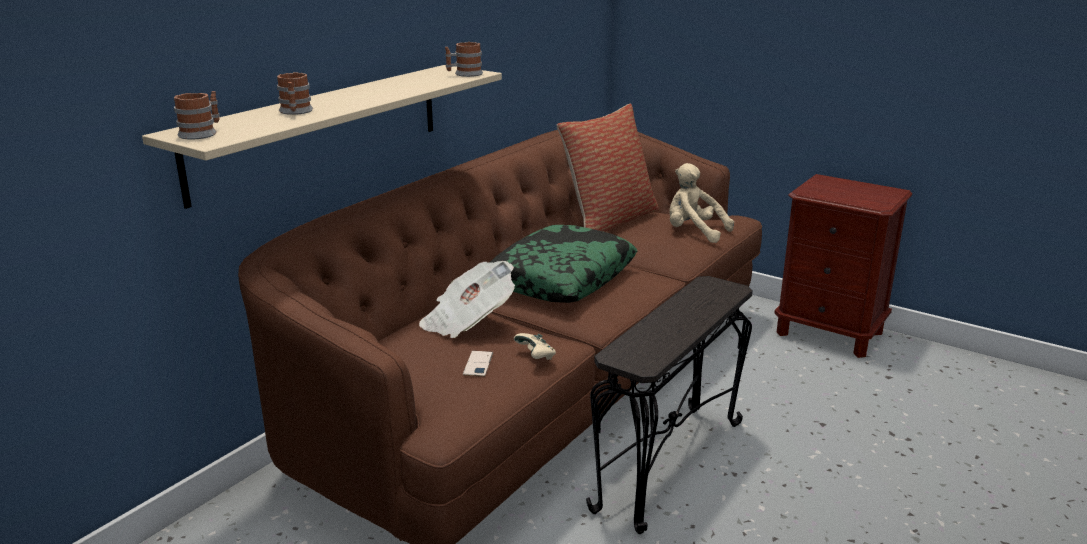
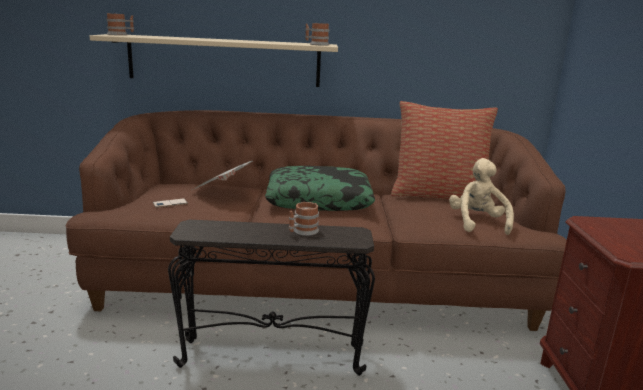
camera: 55 degrees right, 5 degrees down
(295, 112) = (178, 37): mug -> mug (302, 232)
(536, 356) = (196, 215): beige game controller -> none

